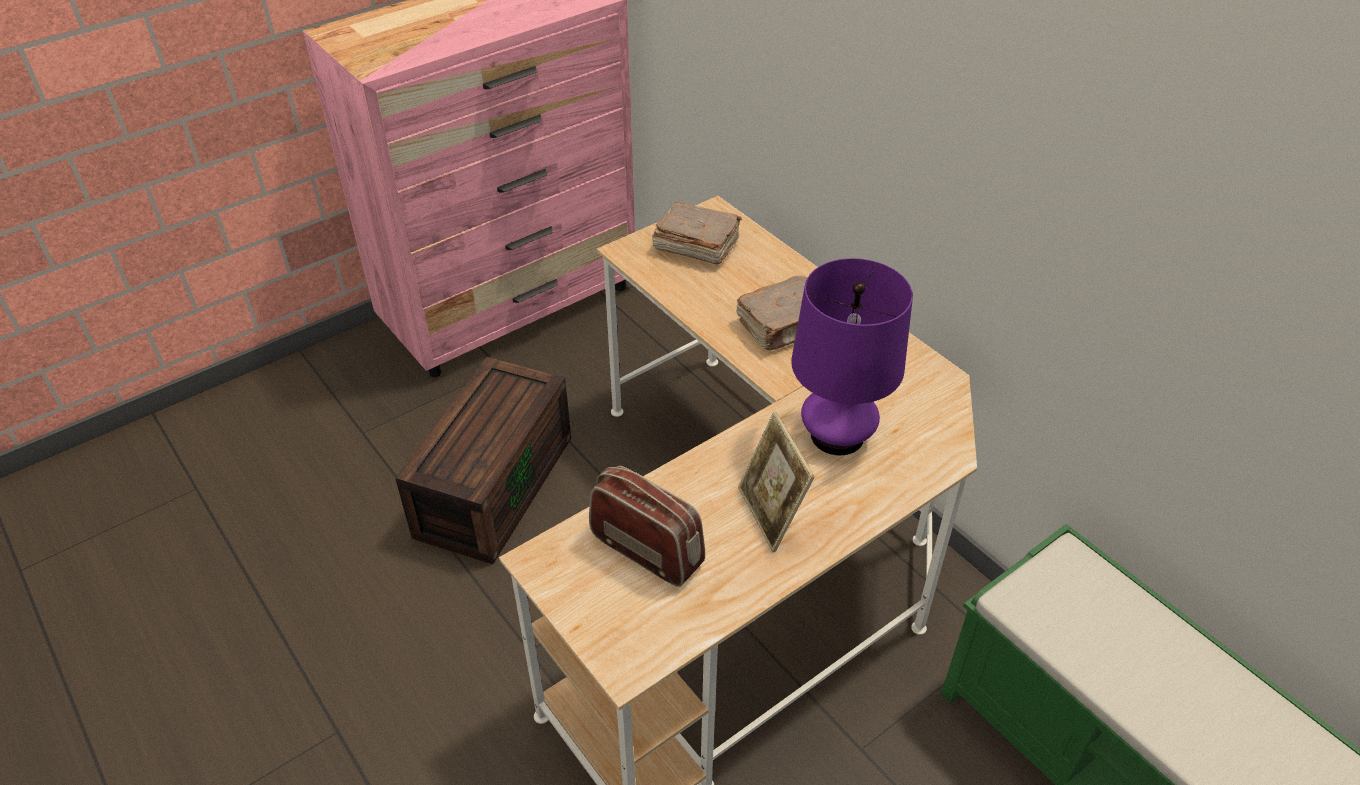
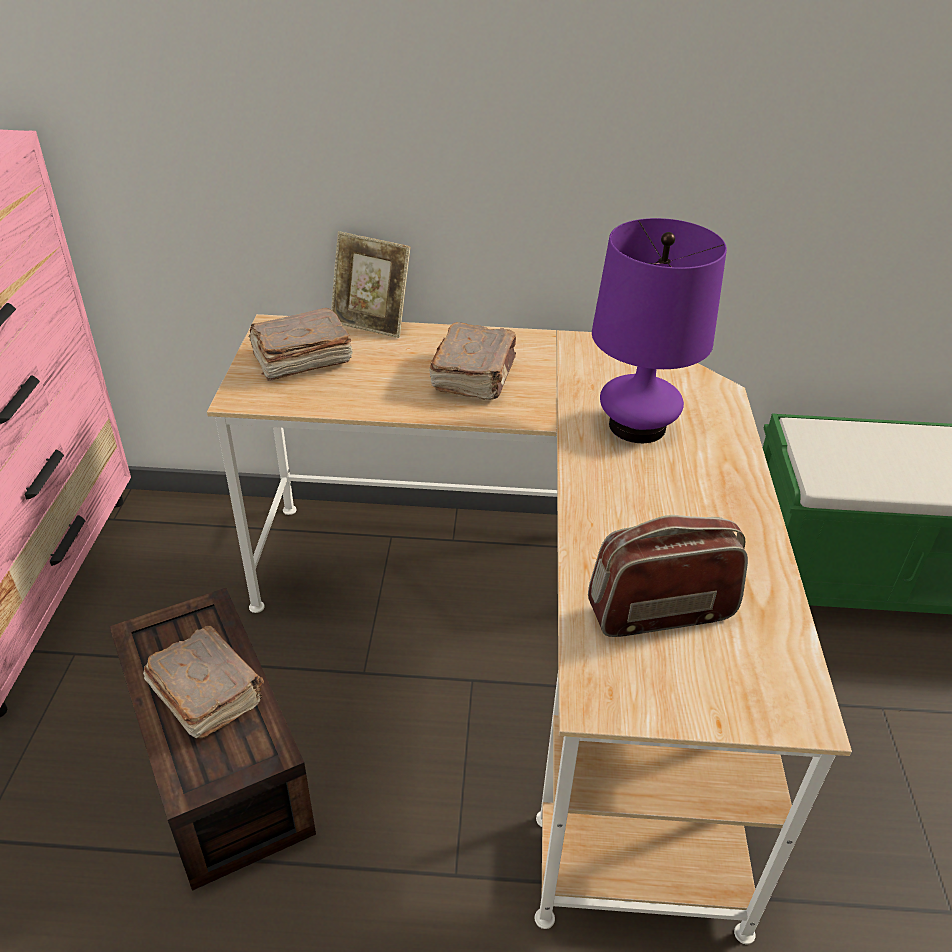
camera: 50 degrees left, 5 degrees down
(484, 429) = (207, 693): none -> brown book
(771, 515) = (692, 512): picture frame -> picture frame (371, 324)

